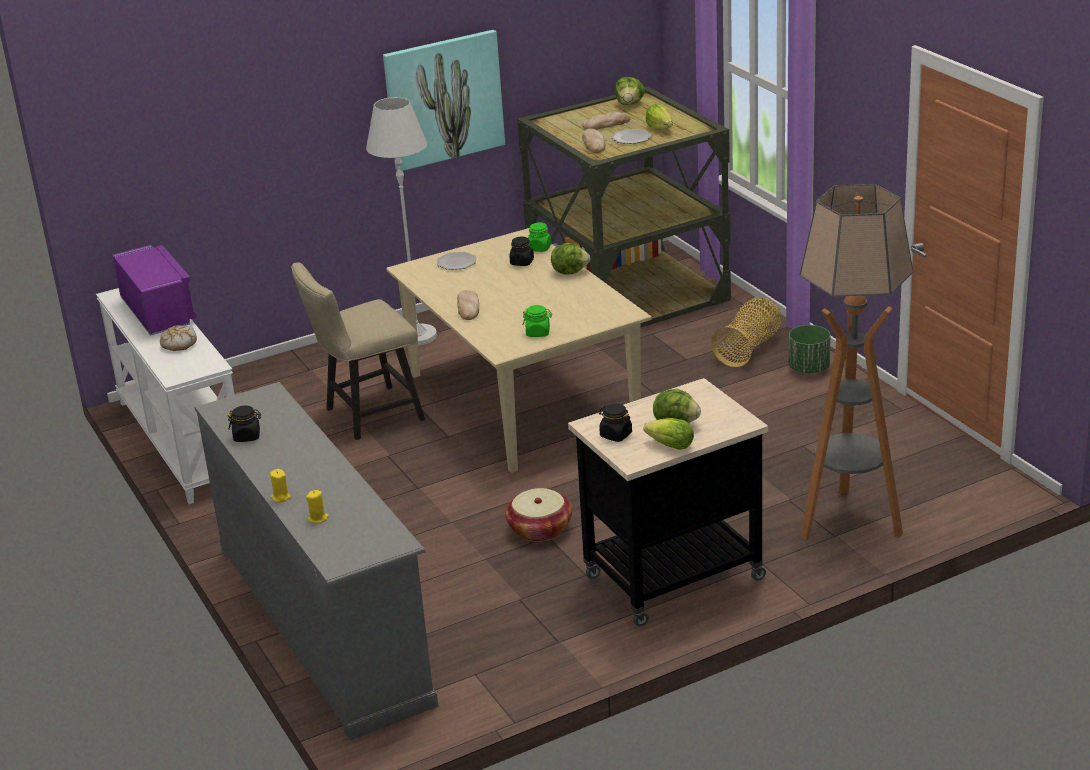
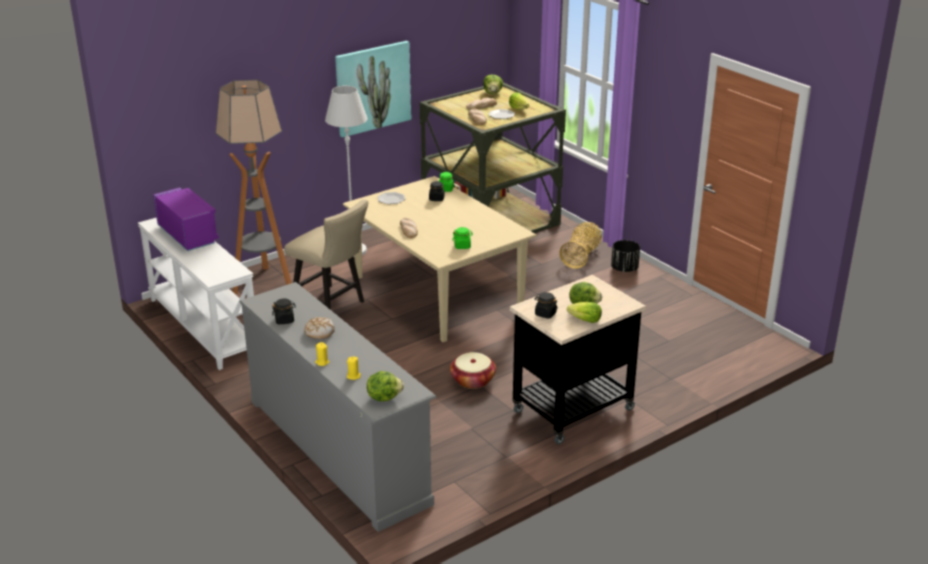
camera: 10 degrees left, 0 degrees up
(179, 343) = (209, 256): bread -> bread (319, 332)
(367, 416) = (332, 306): beige chair -> beige chair turned 105 degrees counterclockwise
(569, 271) = (471, 205): lettuce -> lettuce (384, 397)
(809, 368) = (624, 269): green planter -> black planter
(849, 521) = (678, 369): floor lamp -> floor lamp (264, 283)

